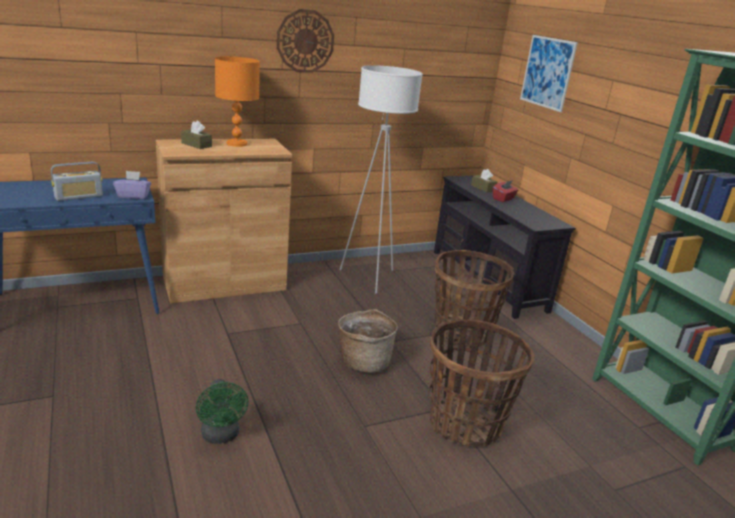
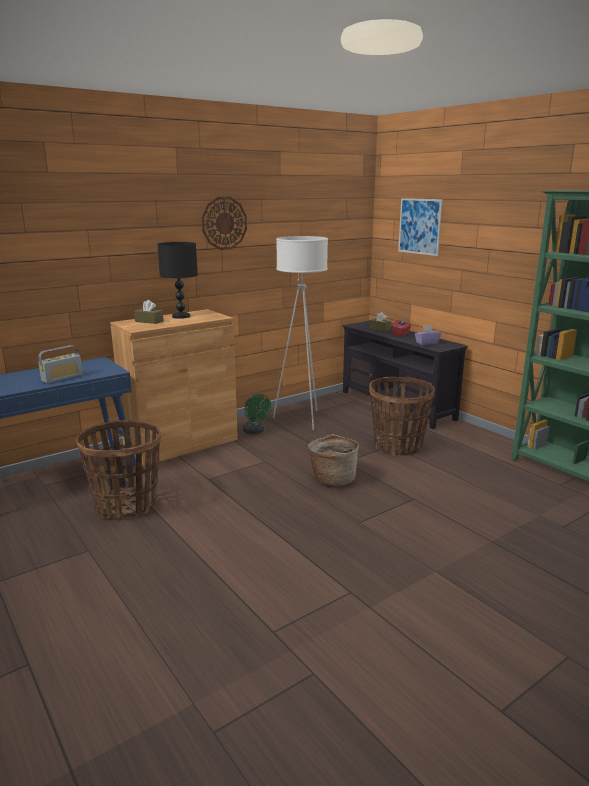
camera: 10 degrees left, 5 degrees down
(133, 196) = (108, 371): purple tissue box -> purple tissue box (426, 343)
(221, 436) = (251, 550): green fan -> green fan (255, 431)
(237, 144) = (181, 316): orange table lamp -> black table lamp
(465, 424) = (435, 506): basket -> basket (126, 505)

